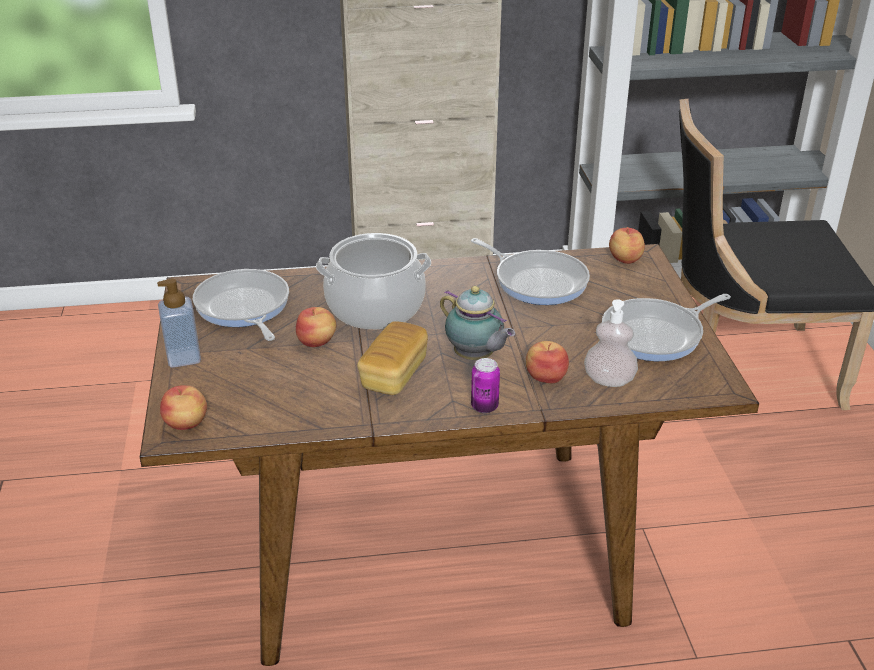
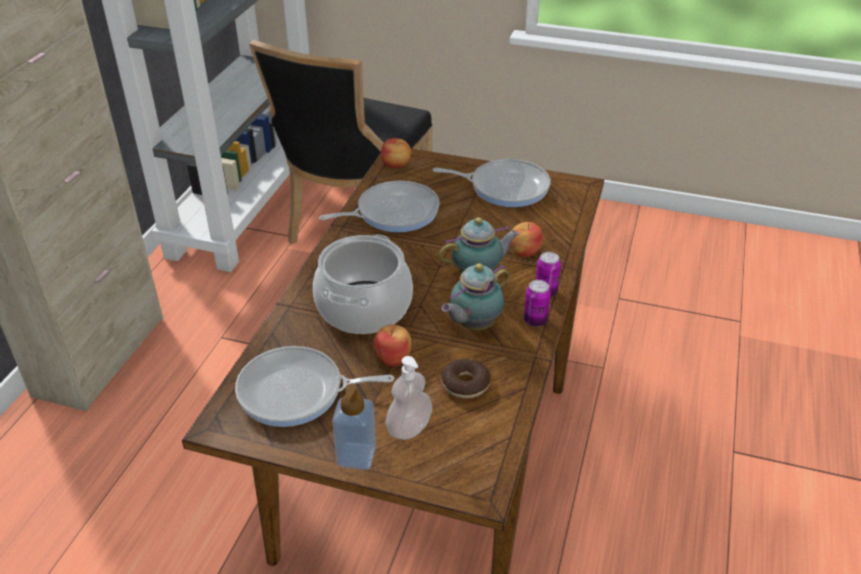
camera: 65 degrees left, 5 degrees up
(186, 423) = (471, 476): apple -> none
(304, 390) = (465, 384): none -> donut
(394, 374) = (473, 325): bread -> teapot
(429, 411) = (535, 321): none -> can
(609, 380) = (546, 226): soap dispenser -> soap dispenser (409, 428)
(656, 334) = (505, 187): frying pan -> frying pan turned 75 degrees counterclockwise

